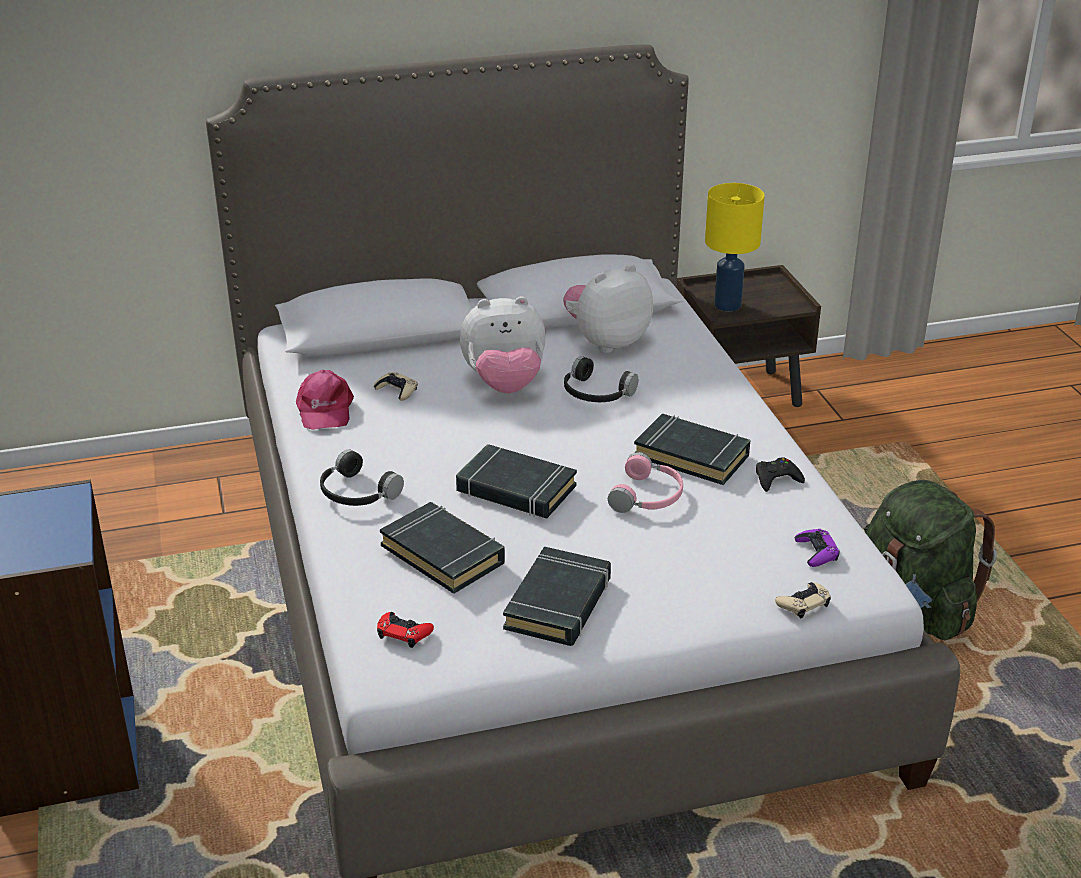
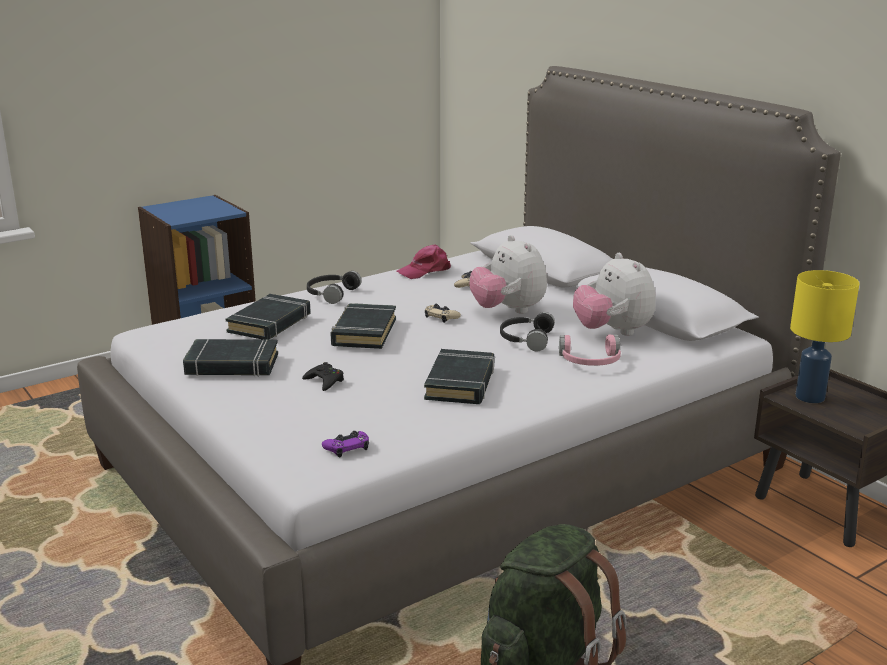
camera: 70 degrees right, 10 degrees down
(403, 633) = (182, 328): red game controller -> none
(606, 342) = (612, 332): plush toy -> plush toy turned 150 degrees counterclockwise
(648, 496) = (388, 376): pink headphones -> pink headphones (590, 361)
(776, 479) = (451, 420): black game controller -> black game controller (324, 381)
(803, 604) = (268, 449): beige game controller -> beige game controller (441, 317)

